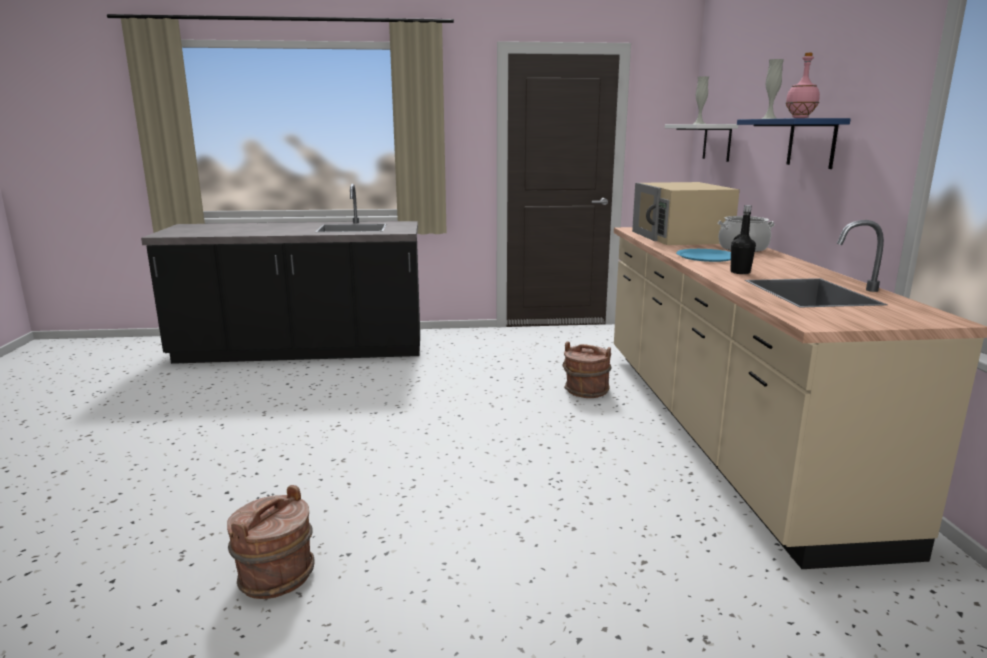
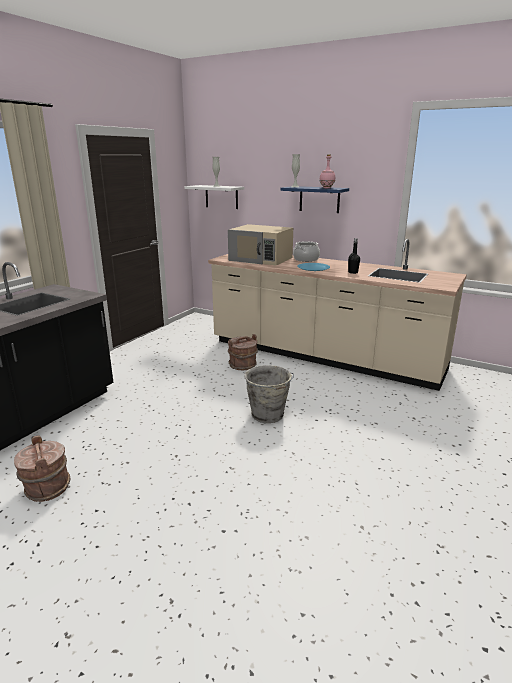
camera: 55 degrees left, 5 degrees up
(275, 576) = (351, 531): brown bucket -> brown bucket (46, 488)
(482, 444) = (268, 415): none -> grey bucket

